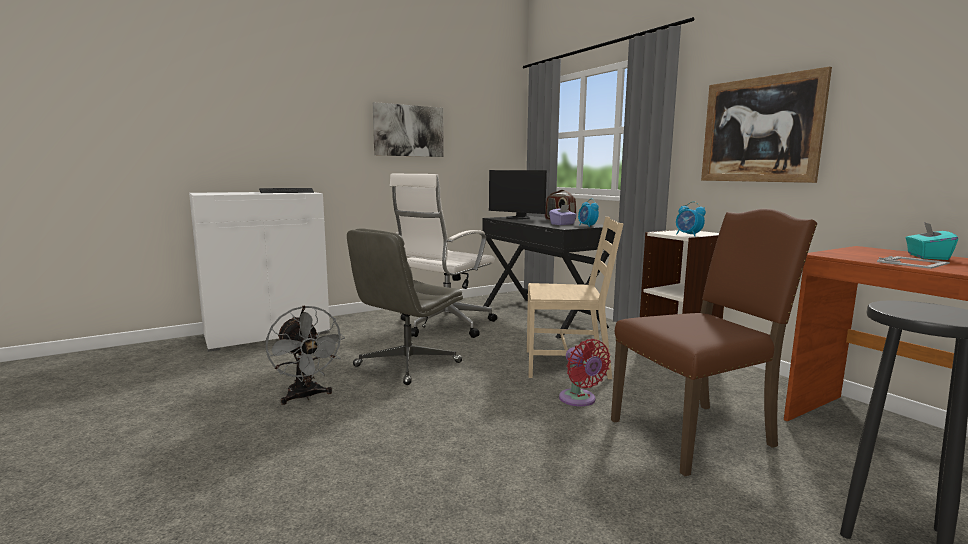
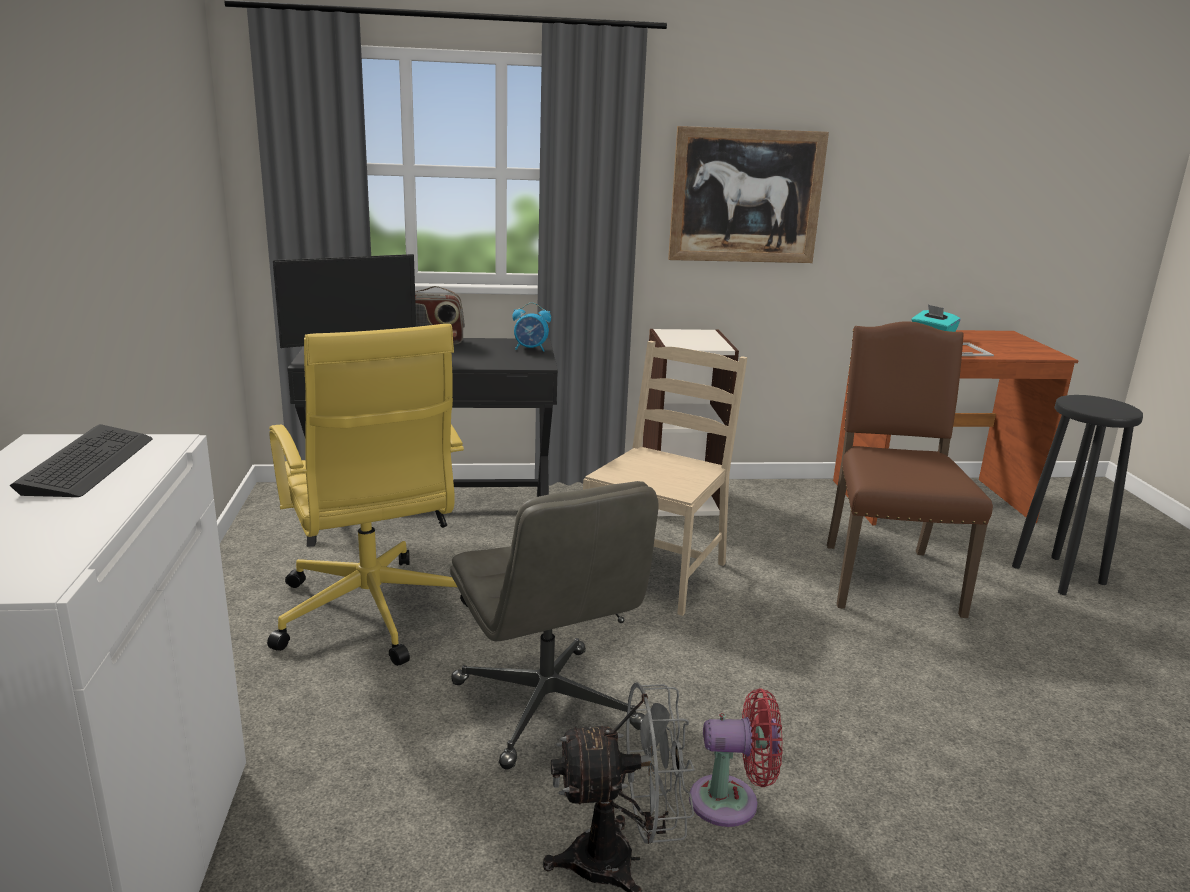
camera: 65 degrees left, 10 degrees up
(408, 131) = (117, 189): picture -> none
(444, 325) = (372, 615): white office chair -> yellow office chair
(562, 224) = (488, 354): purple tissue box -> none
(579, 400) = (775, 606): red fan -> red fan (731, 802)
(688, 235) = (715, 344): alarm clock -> none

